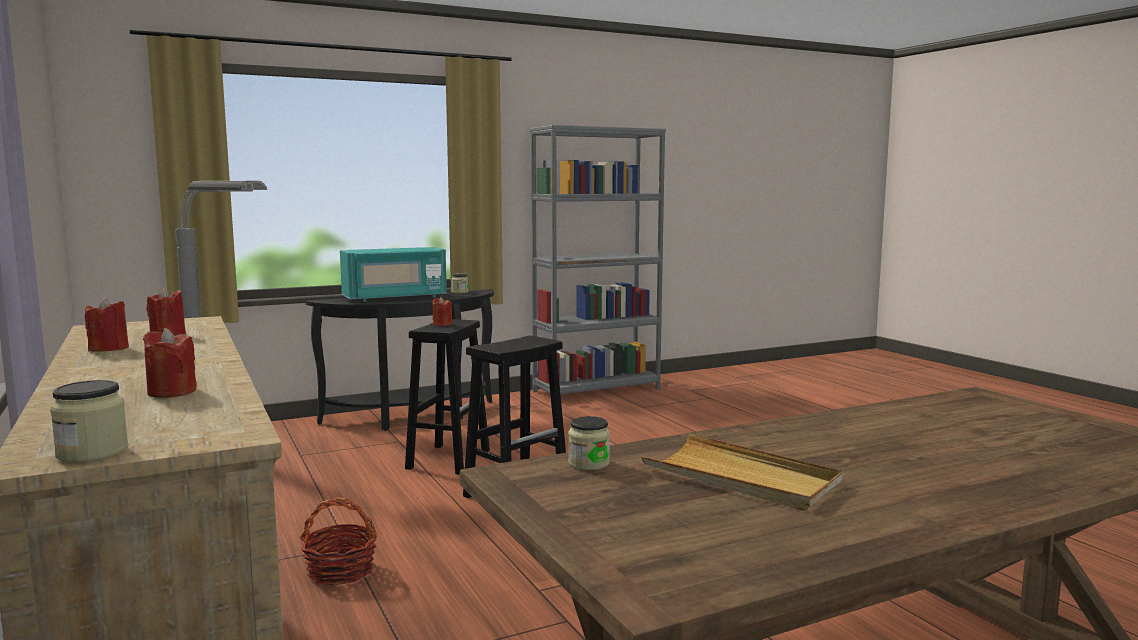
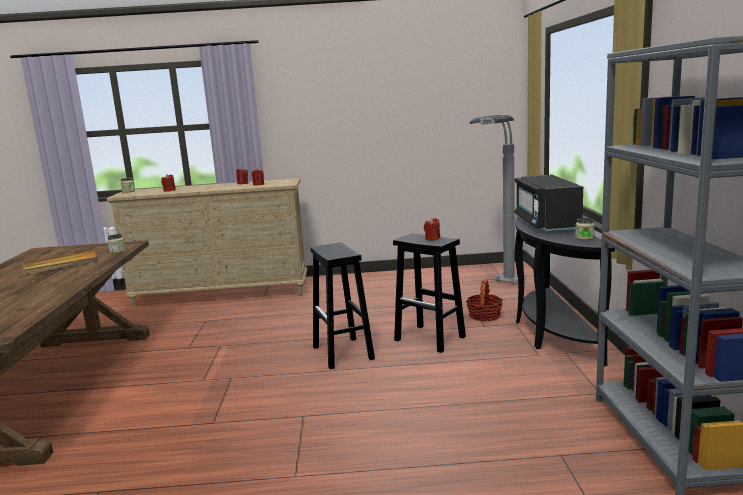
camera: 115 degrees right, 5 degrees up
(340, 571) = (292, 311): basket -> basket (484, 316)
(395, 298) = (546, 223): turquoise microwave -> black microwave

